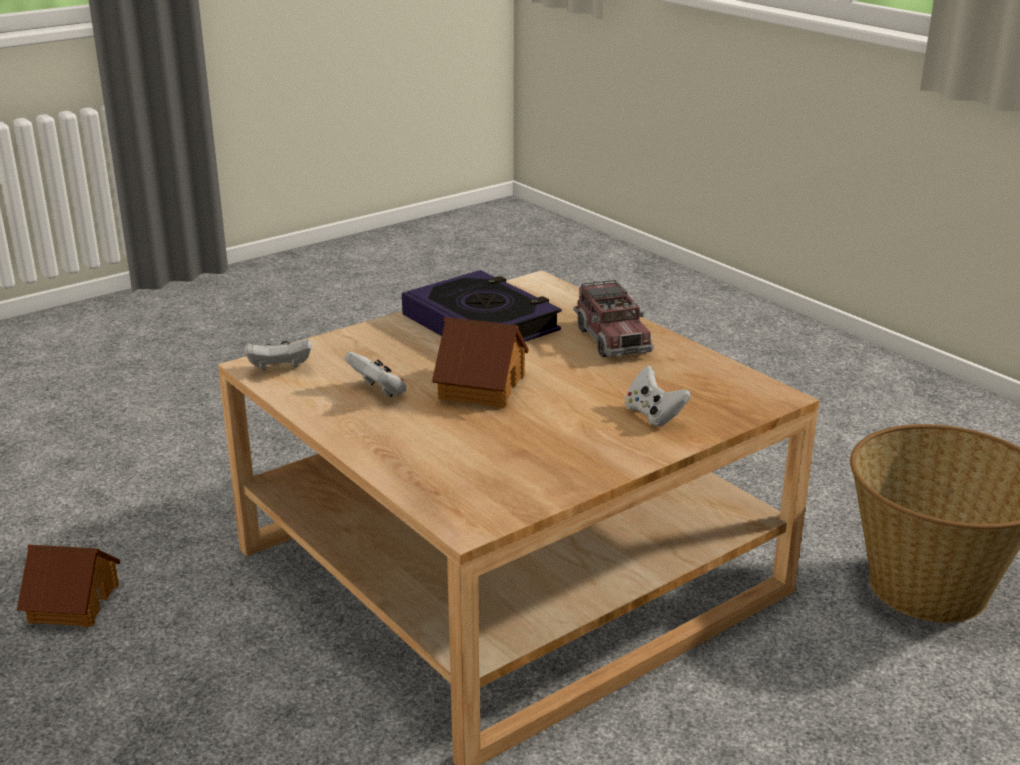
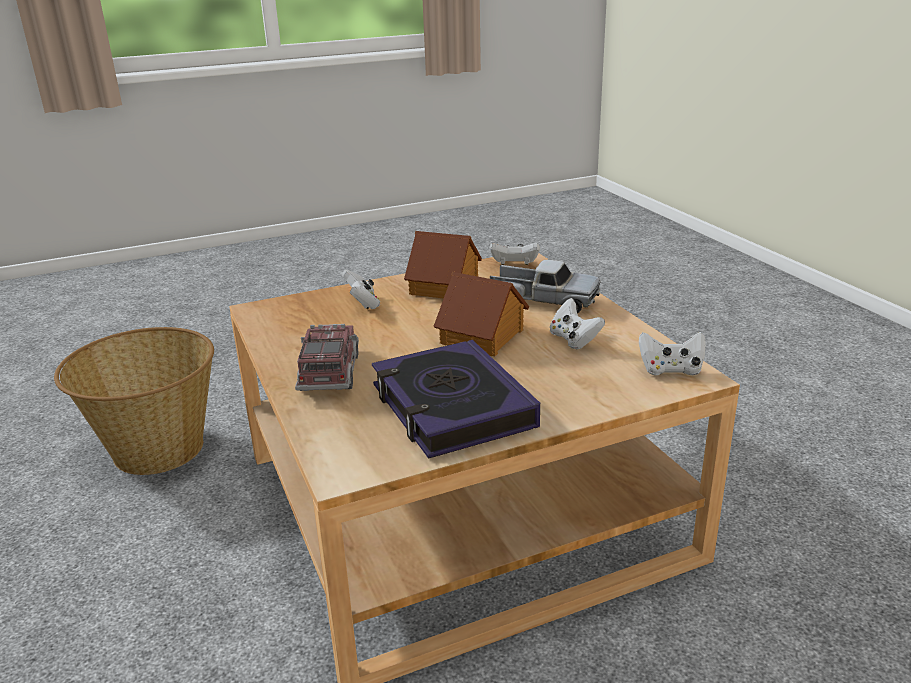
camera: 165 degrees left, 0 degrees up
(72, 603) = (848, 525): toy house -> toy house (445, 286)
(421, 443) = (544, 300): none -> toy truck
(480, 507) = (514, 265): none -> white game controller

